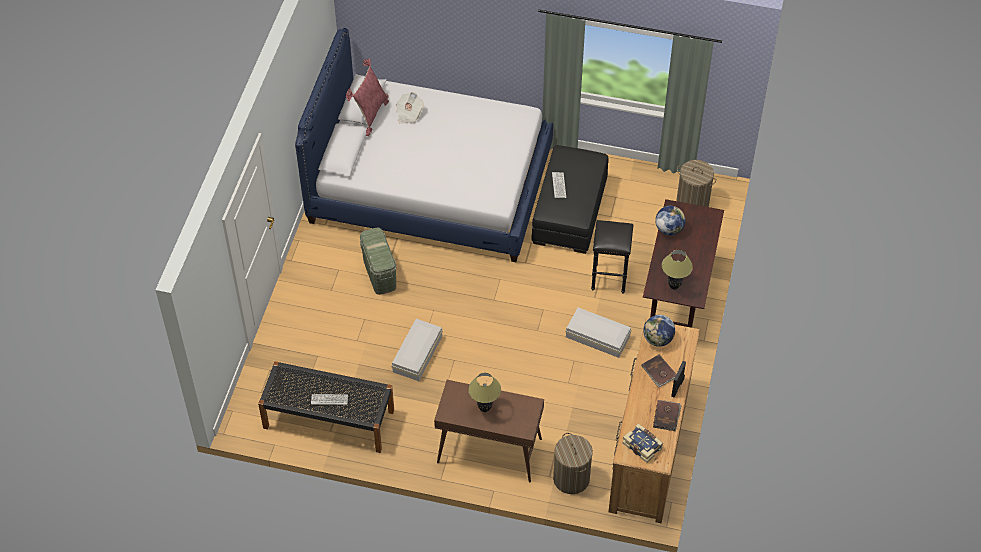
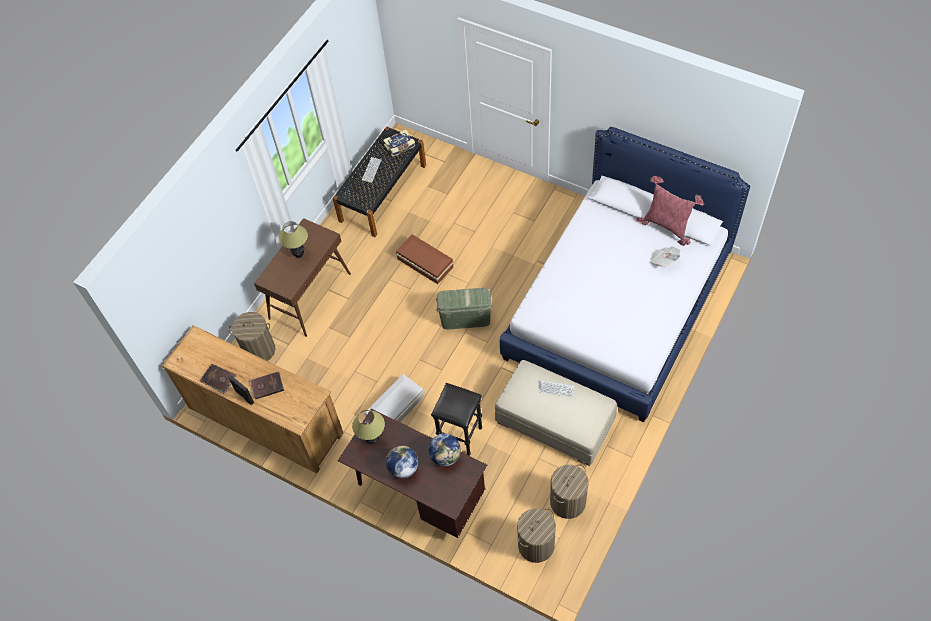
camera: 110 degrees right, 5 degrees up
(379, 273) = (521, 249): green storage box -> green storage box (465, 318)
(416, 354) = (425, 262): white storage box -> brown storage box
(569, 211) = (555, 421): black ottoman -> beige ottoman
(643, 445) = (198, 352): book -> book (400, 147)
(645, 189) = (567, 502): none -> laundry basket
(658, 339) = (302, 395): globe -> globe (403, 468)

